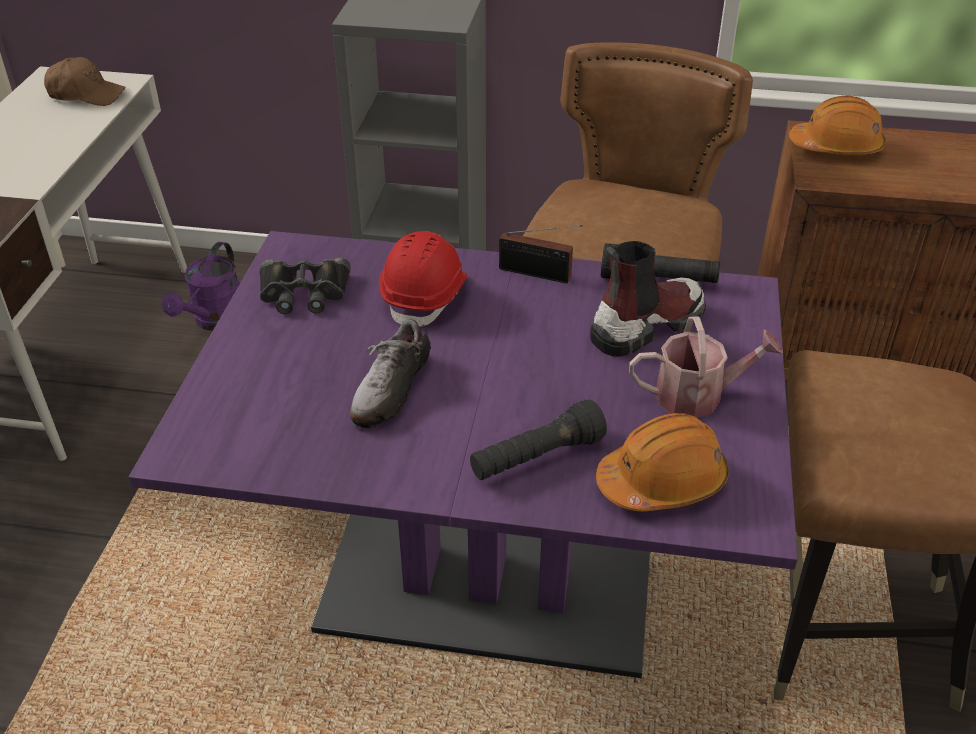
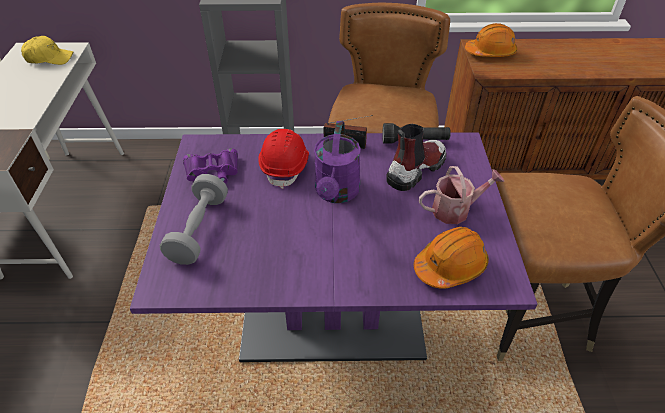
camera: 10 degrees left, 5 degrees up
(86, 94) = (49, 58): brown cap -> yellow cap
(214, 321) = (145, 182): purple watering can -> purple watering can (336, 193)
(261, 376) = (199, 229): none -> grey dumbbell
(304, 293) = (212, 172): black binoculars -> purple binoculars
(391, 390) = (279, 228): shoe -> none
(536, 458) = (375, 261): black flashlight -> none

